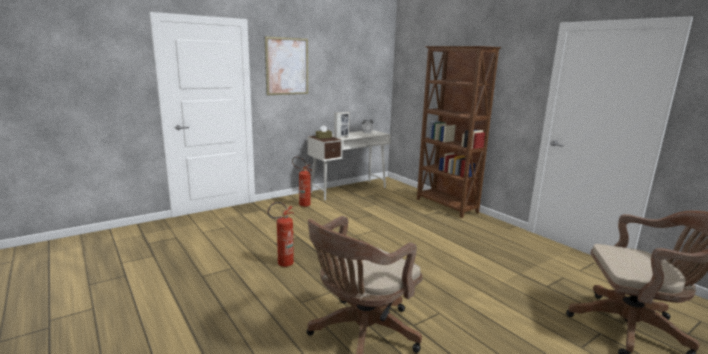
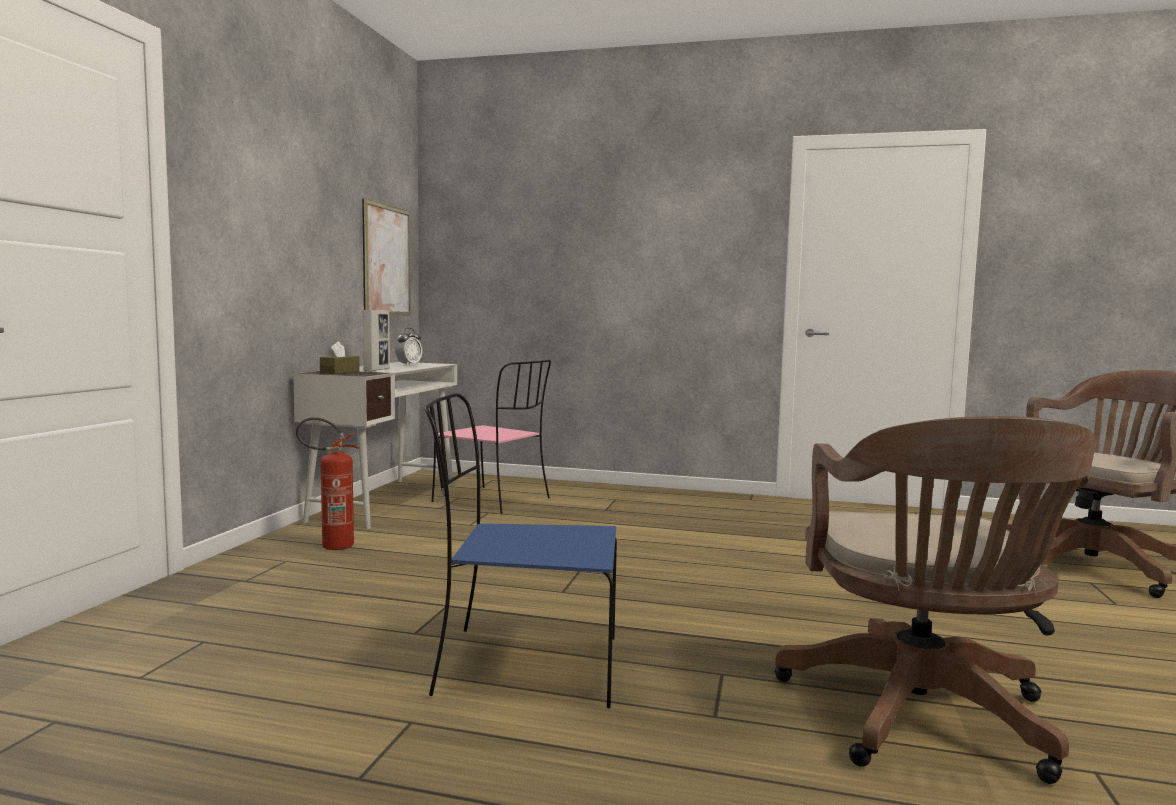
camera: 40 degrees left, 10 degrees down
(282, 264) = (523, 666): fire extinguisher -> blue chair
(287, 66) = (248, 184): picture -> picture (387, 260)
(387, 199) = (494, 501): none -> pink chair
(446, 206) = (611, 491): brown bookcase -> none

